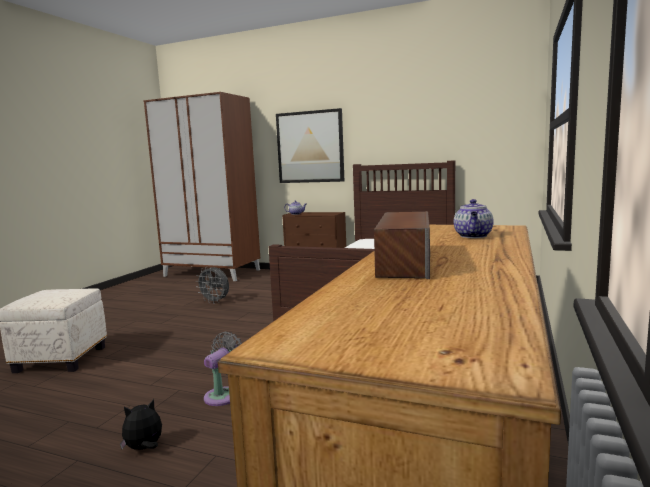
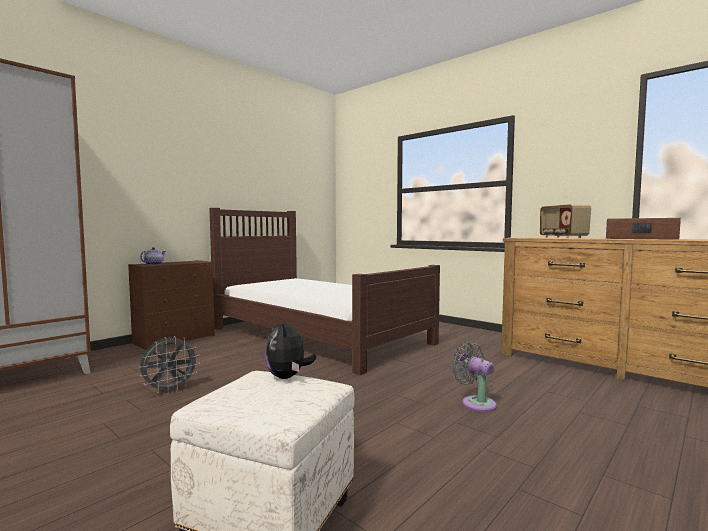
camera: 70 degrees left, 5 degrees down
(144, 448) = (574, 439): plush toy -> plush toy (288, 377)
(310, 147) = (151, 182): picture -> none
(473, 236) = (562, 237): teapot -> radio

